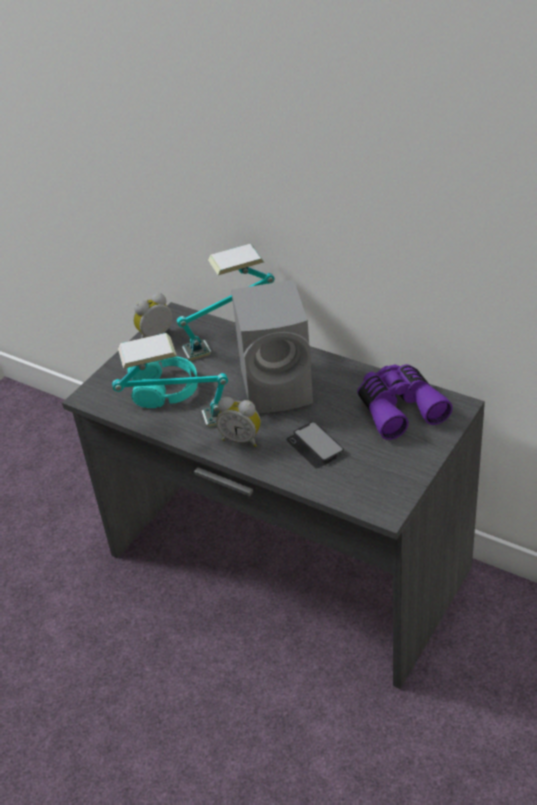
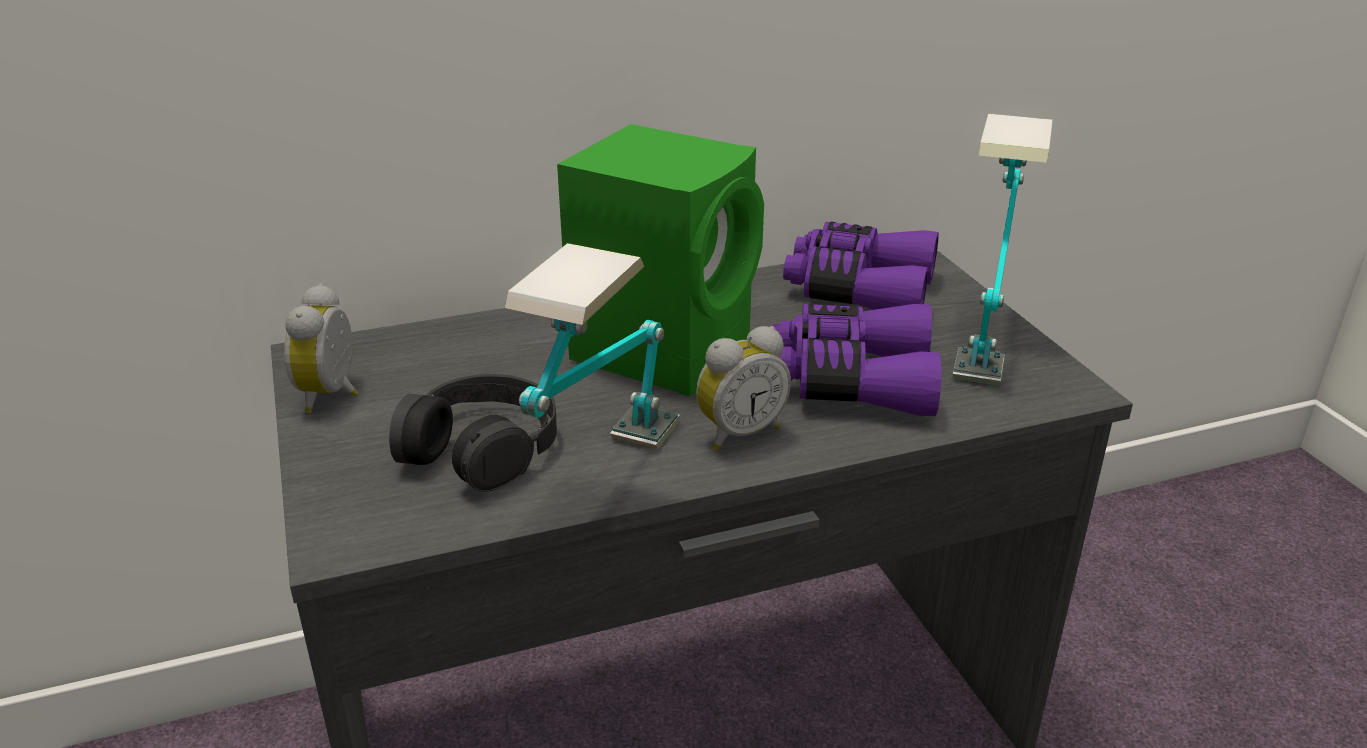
camera: 55 degrees left, 10 degrees down
(165, 389) = (481, 447): turquoise headphones -> black headphones
(230, 341) = (481, 339): table lamp -> table lamp (984, 334)
(279, 387) = (666, 349): grey speaker -> green speaker
(315, 446) = (851, 380): phone -> purple binoculars

